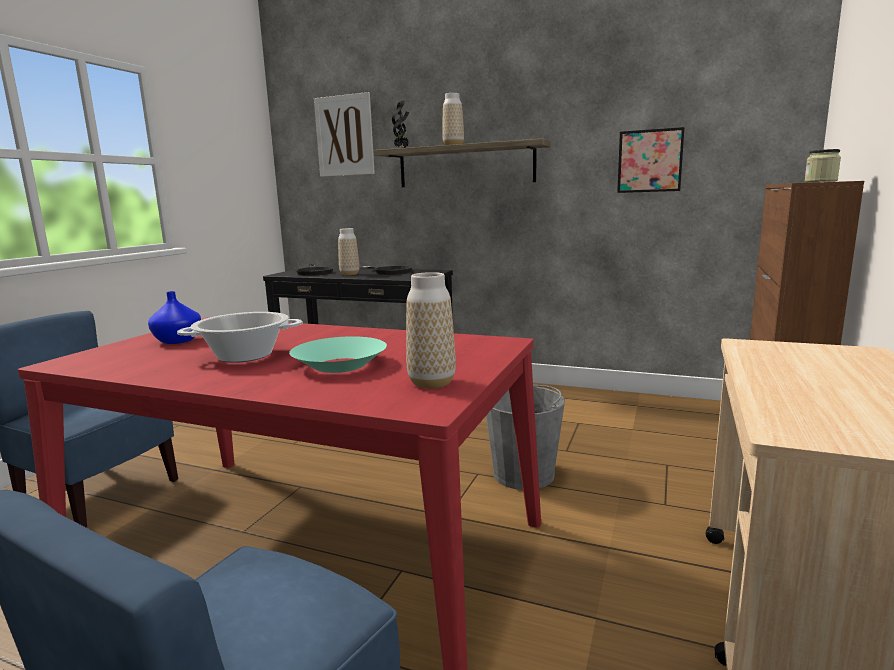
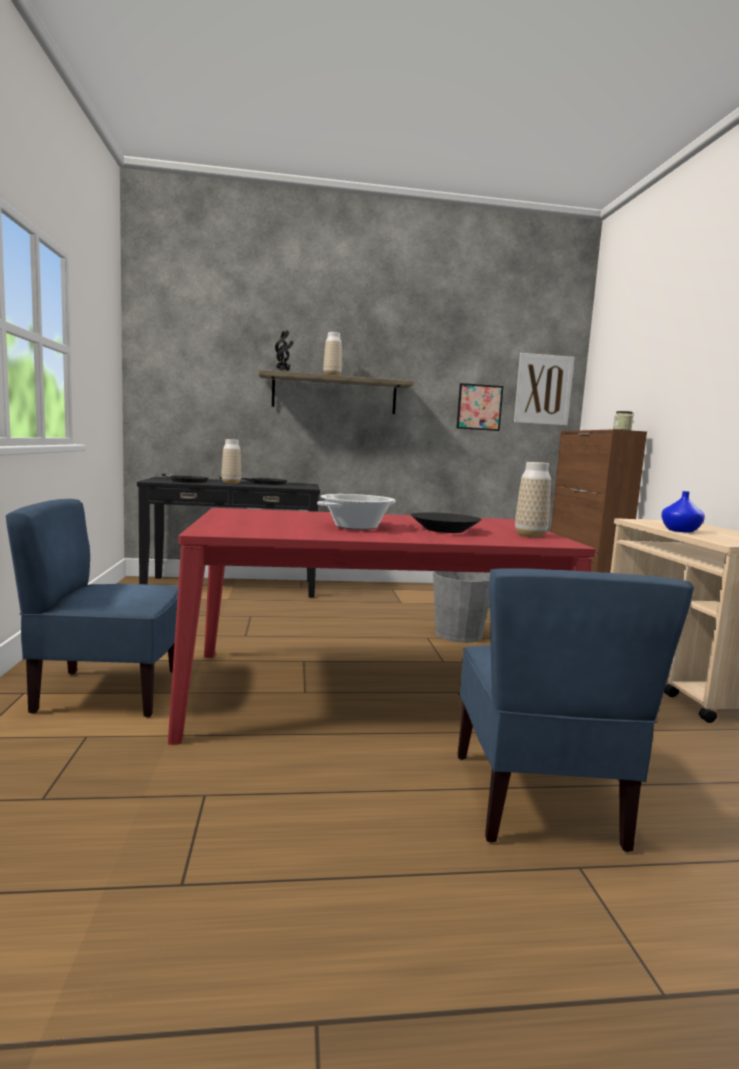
camera: 30 degrees left, 5 degrees down
(177, 341) = (257, 520): blue vase -> blue vase (681, 531)
(339, 365) = (445, 530): turquoise bowl -> black bowl
(344, 136) = (213, 352): picture -> picture (543, 389)

